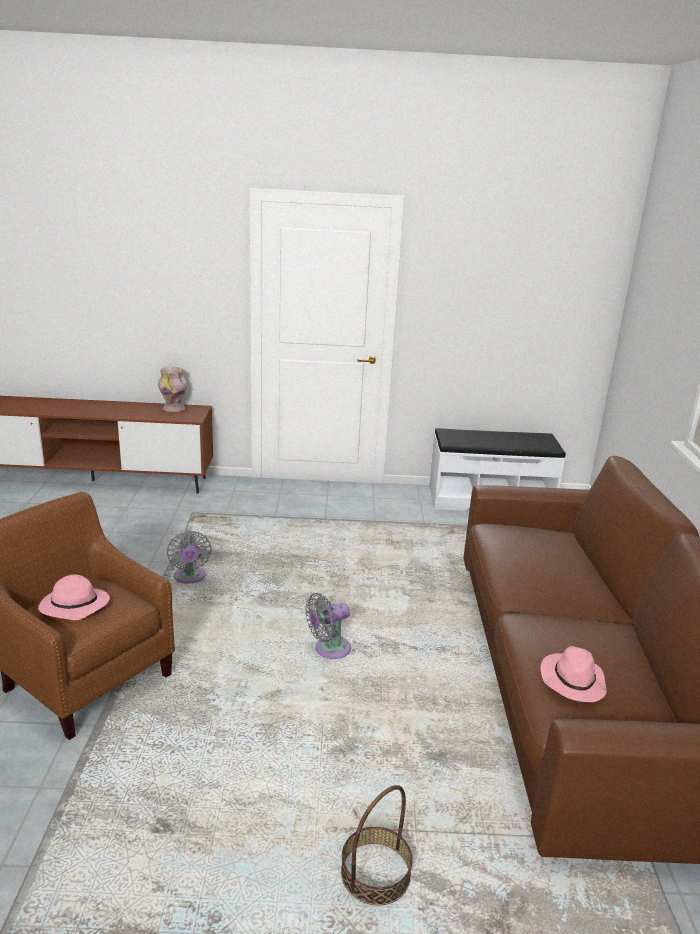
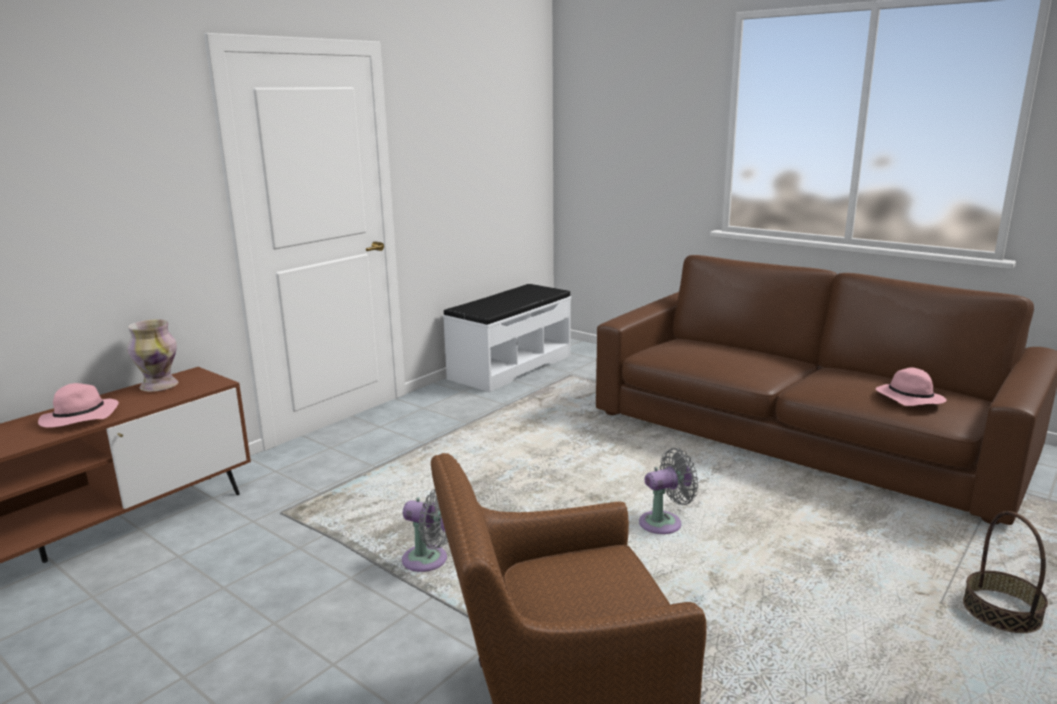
camera: 50 degrees left, 5 degrees down
(73, 606) = (578, 596): pink hat -> pink hat (79, 418)
(329, 649) = (664, 523): grey fan -> grey fan turned 120 degrees counterclockwise

